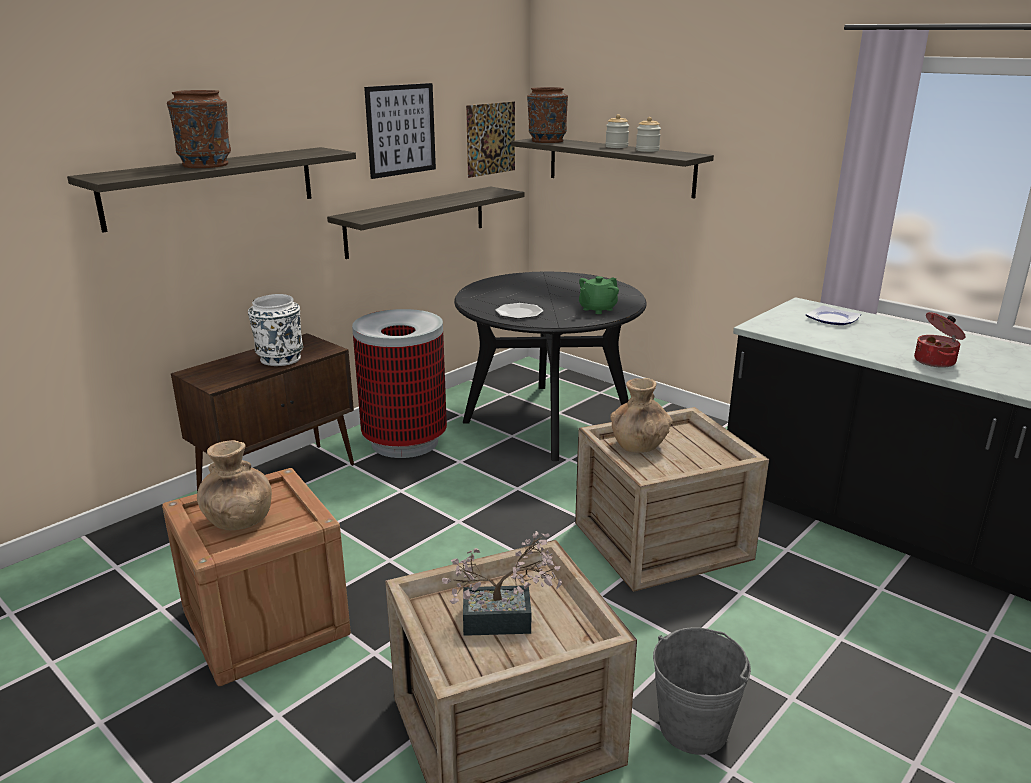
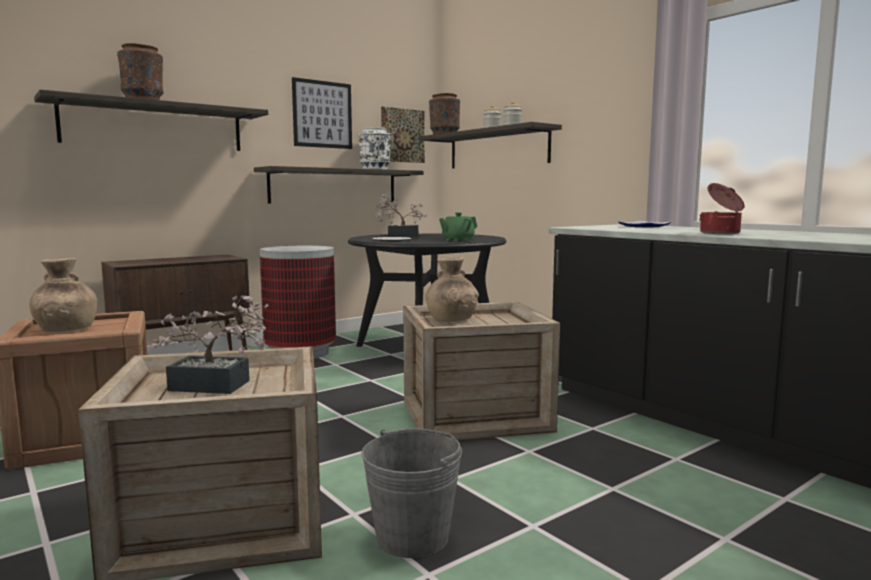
camera: 10 degrees right, 15 degrees down
(280, 359) = (189, 260): white vase -> white vase (375, 169)
(511, 291) = (399, 236): none -> potted plant

